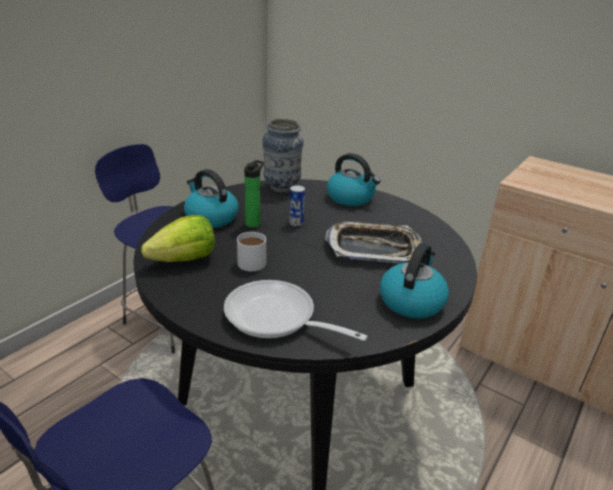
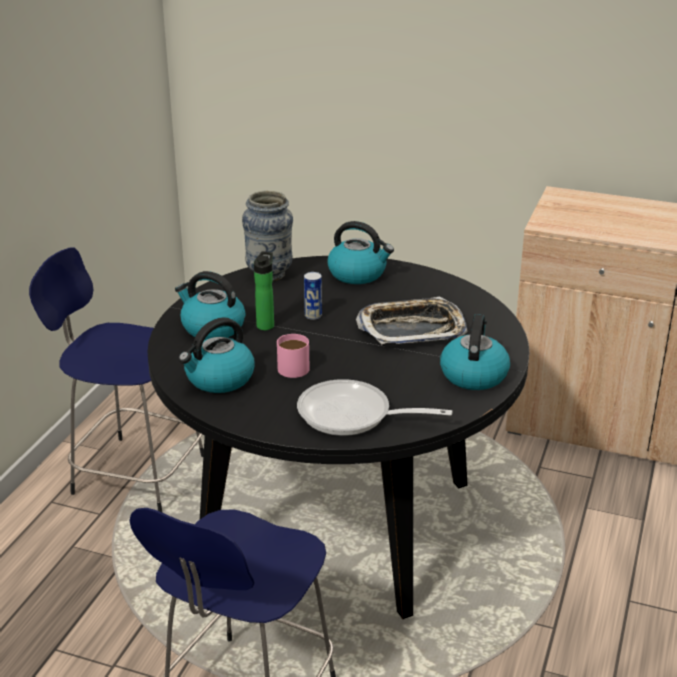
camera: 15 degrees left, 0 degrees up
(185, 259) = (219, 379): lettuce -> kettle
(251, 260) = (291, 365): white mug -> pink mug

